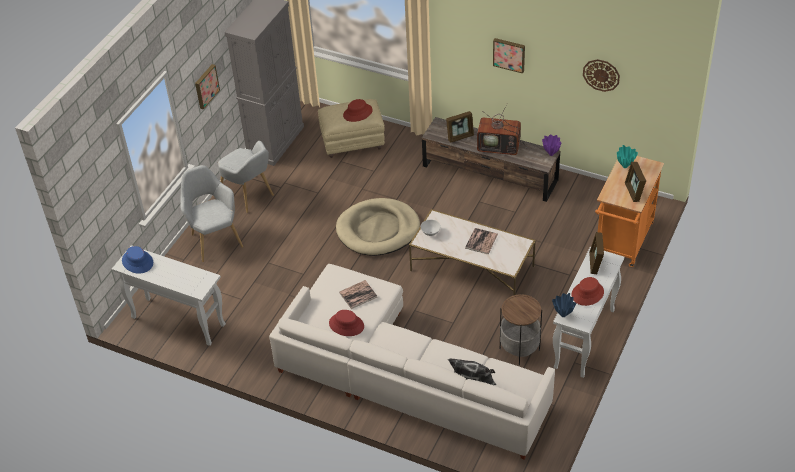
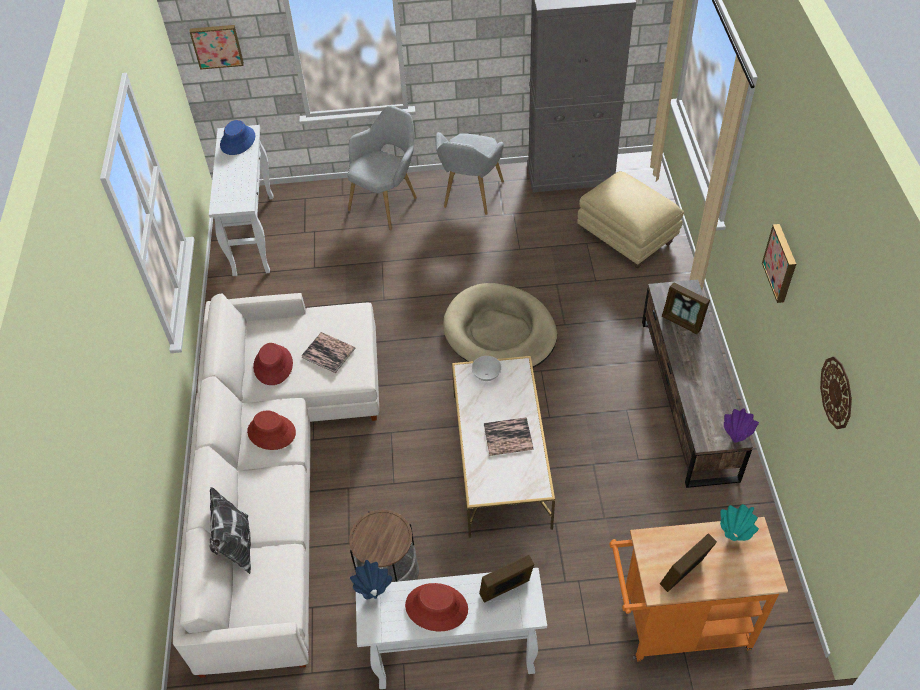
camera: 60 degrees right, 5 degrees up
(206, 86) = (474, 32): picture -> picture (217, 45)
(358, 113) = (635, 204): red hat -> red hat (271, 432)
(500, 147) = (700, 373): television -> none

